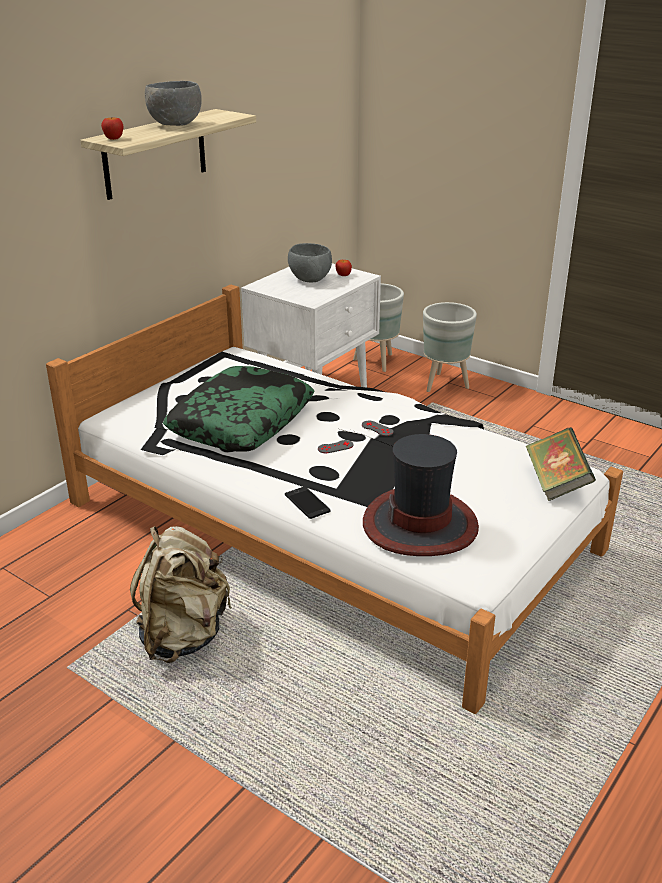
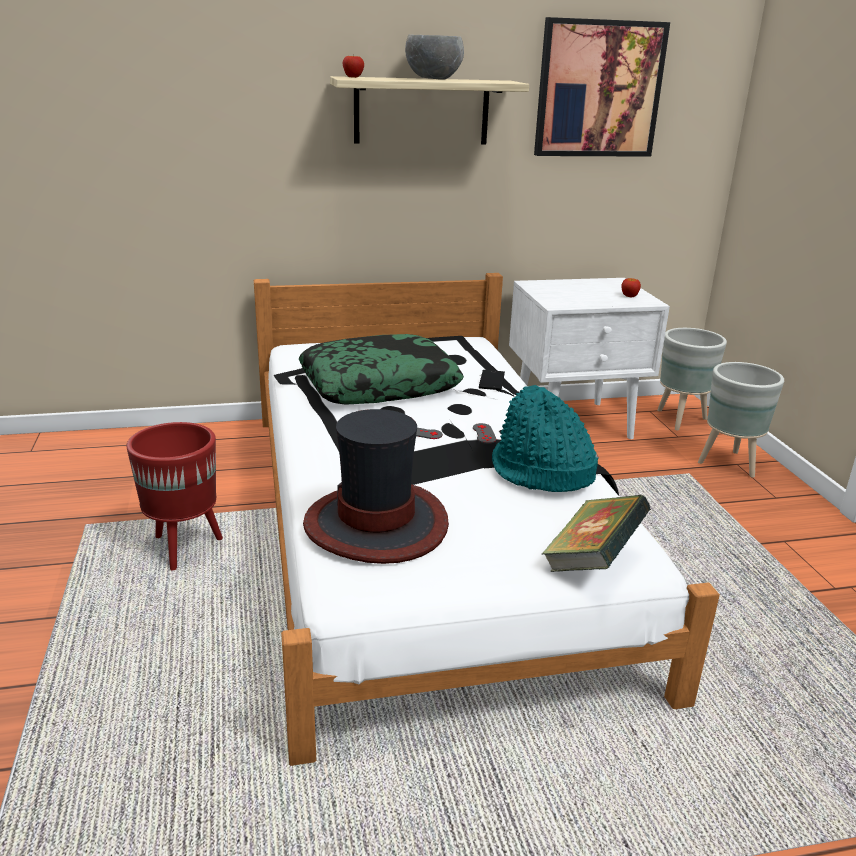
camera: 40 degrees right, 5 degrees down
(183, 635) = (184, 547): beige backpack -> red planter
(273, 101) = (598, 89): none -> picture
(307, 503) = (315, 461): phone -> phone (491, 380)
(309, 280) = (588, 291): grey bowl -> none
(451, 440) = (540, 472): none -> turquoise hat

